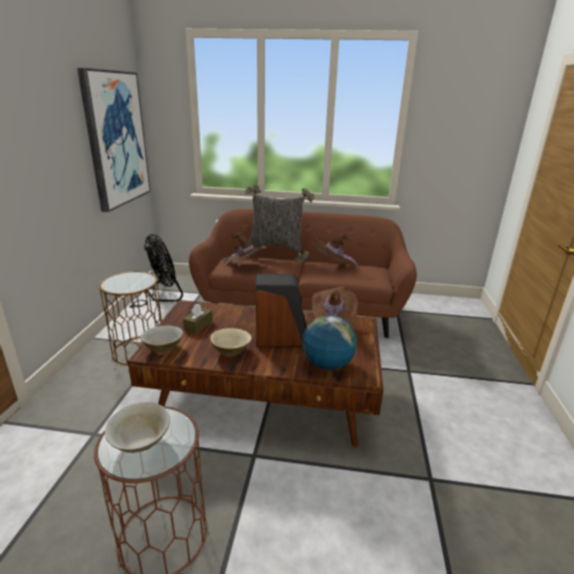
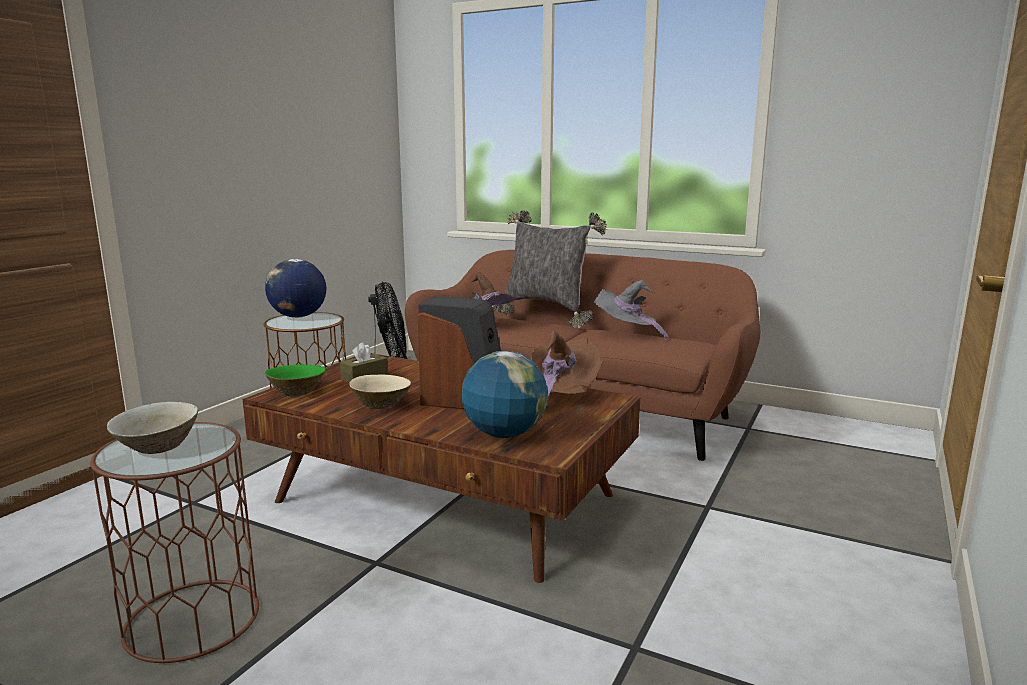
camera: 20 degrees right, 10 degrees down
(116, 139) = (342, 146): picture -> none
(121, 278) = (298, 317): none -> globe
(163, 348) = (297, 392): beige bowl -> green bowl
(333, 265) = (626, 334): brown hat -> grey hat

